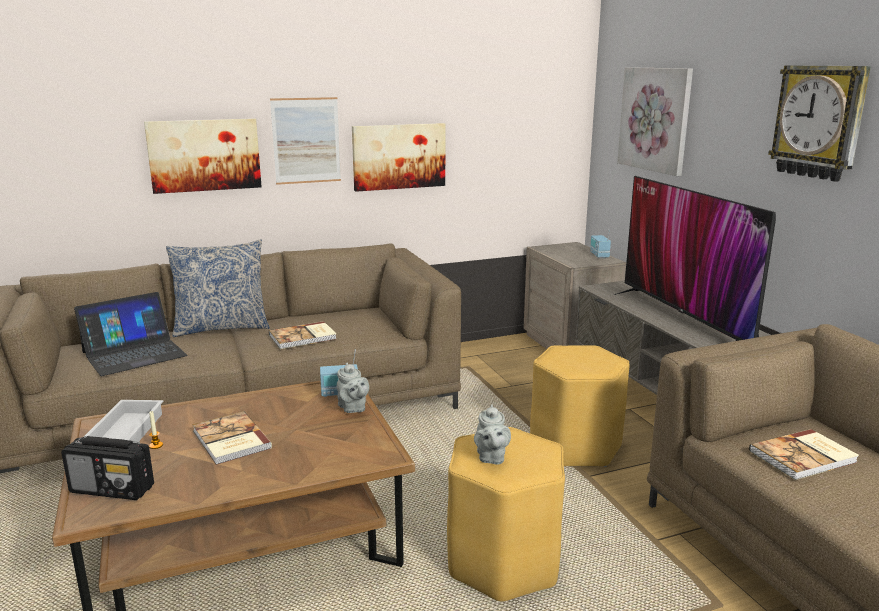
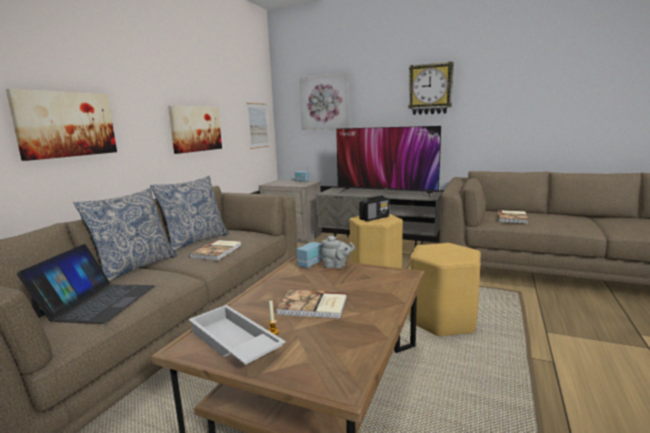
camera: 45 degrees left, 5 degrees down
(113, 489) = (318, 365): radio -> radio (374, 218)
(306, 140) = (141, 115): picture -> picture (258, 125)
(320, 315) = (195, 241): none -> pillow
(491, 458) = (445, 255): grey teapot -> none

